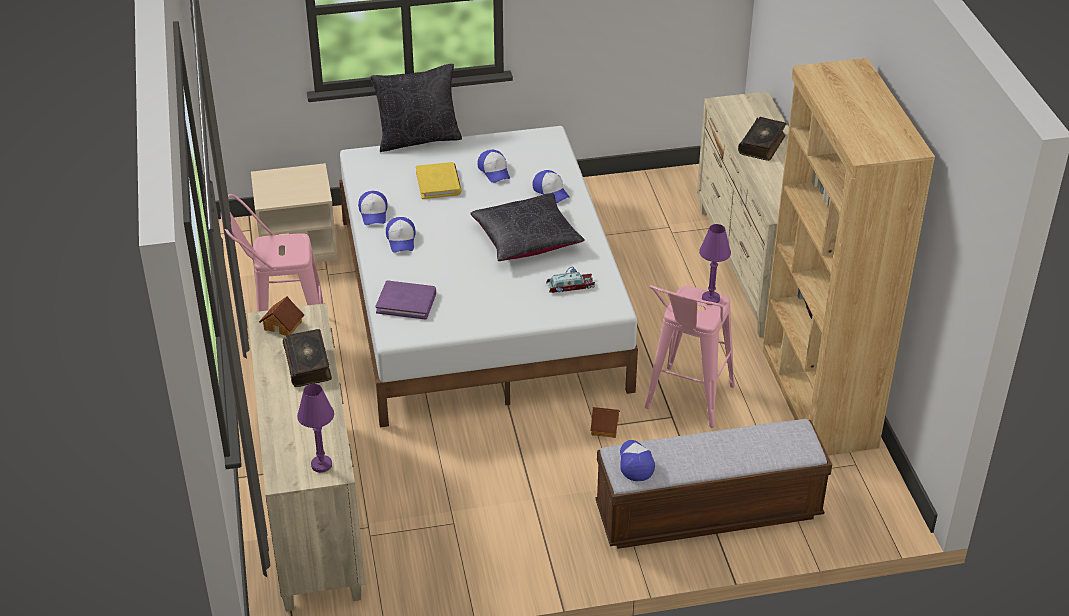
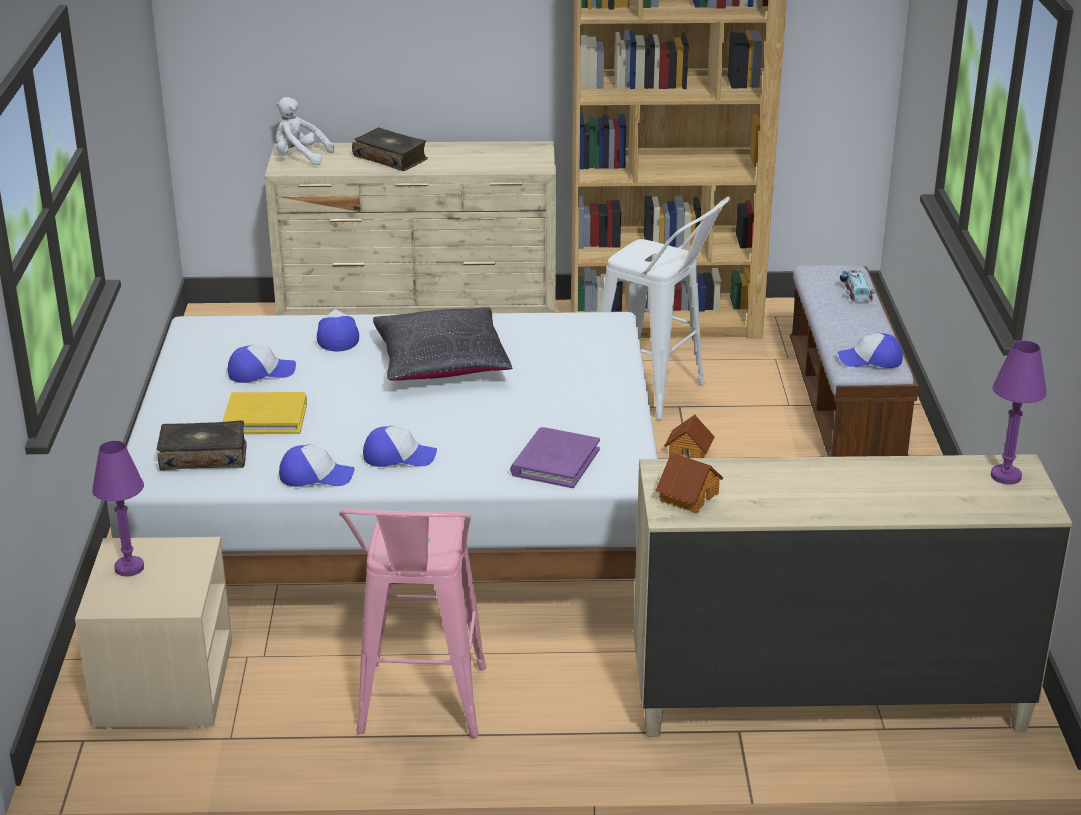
camera: 80 degrees left, 10 degrees down
(308, 364) = (785, 478): book -> book (203, 456)
(418, 139) = (130, 426): black pillow -> none
(551, 191) = (337, 337): cap -> cap turned 75 degrees counterclockwise
(569, 285) = (556, 344): toy car -> toy car (855, 290)
(686, 403) = (657, 395): pink stool -> white stool
(710, 299) = (641, 247): purple table lamp -> purple table lamp (129, 568)
(744, 106) = (299, 157): none -> white plush toy

